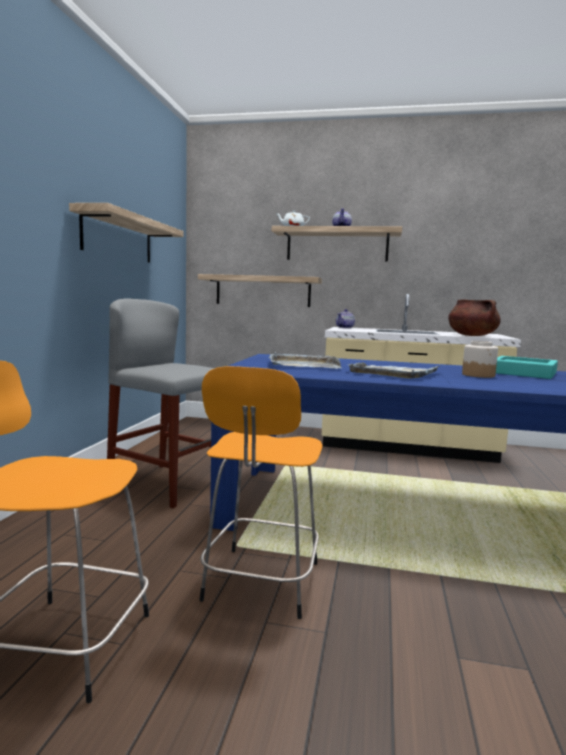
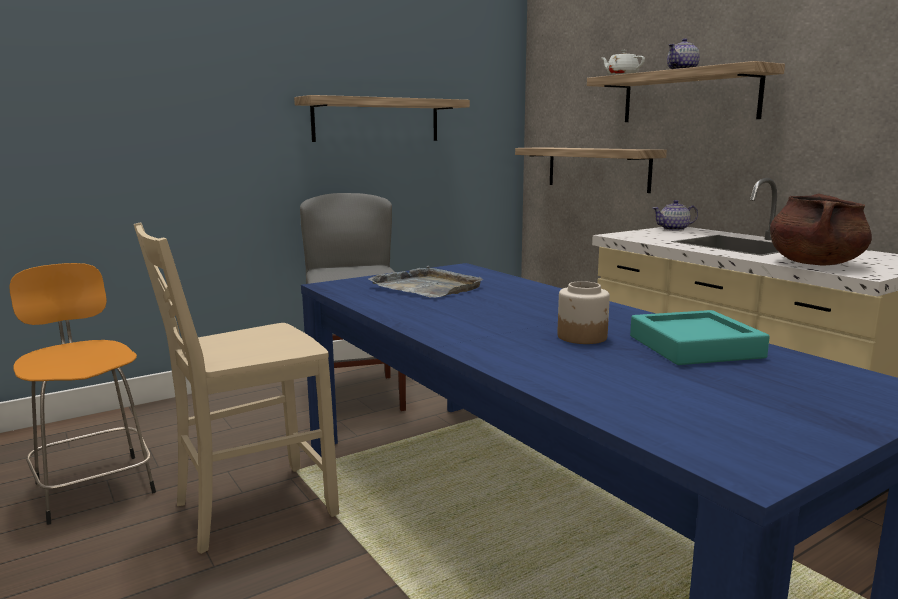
camera: 45 degrees right, 5 degrees up
(261, 583) = (251, 508): orange stool -> beige chair
(393, 373) = (474, 314): grey tray -> none

